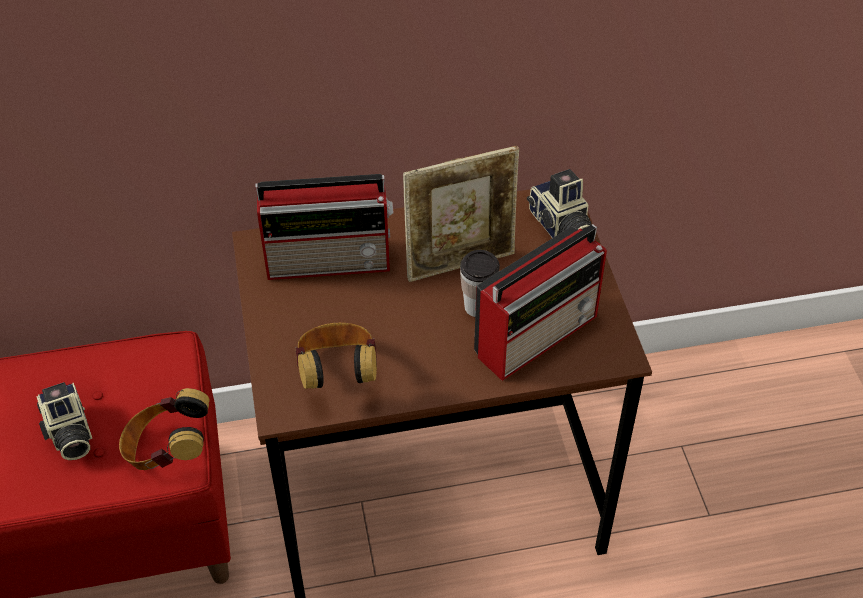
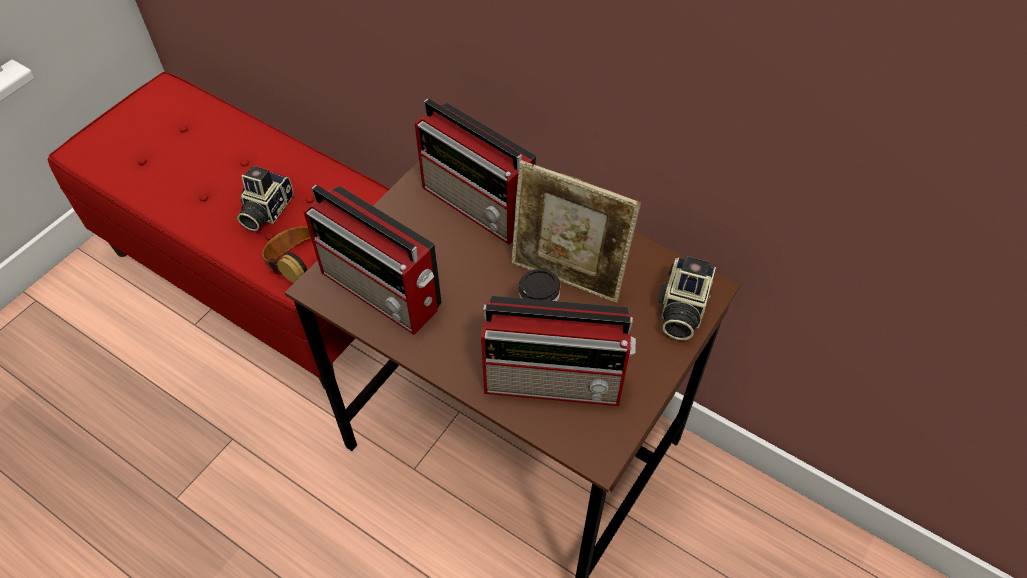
camera: 45 degrees right, 5 degrees up
(338, 374) = (383, 292): headphones -> radio

